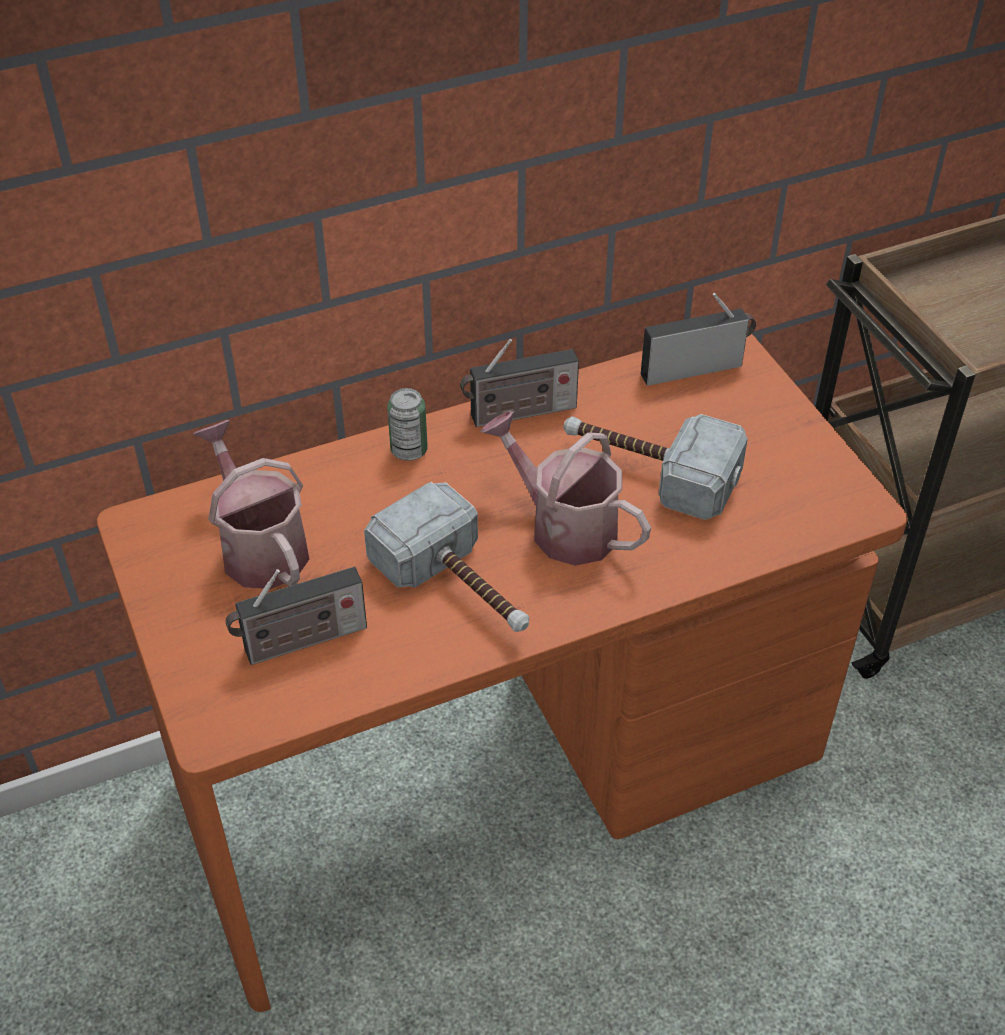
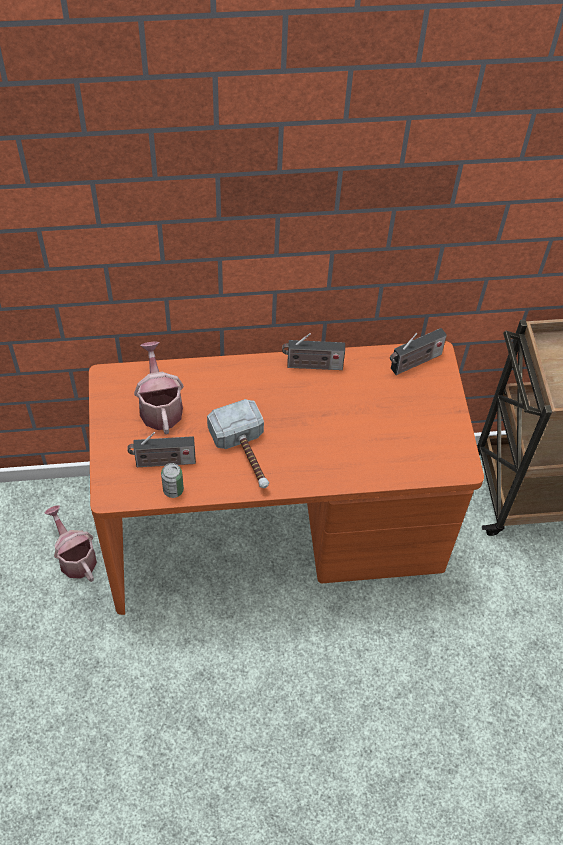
camera: 15 degrees right, 10 degrees up
(409, 450) = (249, 372): can -> can (173, 490)
(564, 526) = (309, 436): watering can -> watering can (75, 556)
(648, 470) = (363, 416): hammer -> none
(695, 368) = (414, 363): radio -> radio turned 150 degrees clockwise

